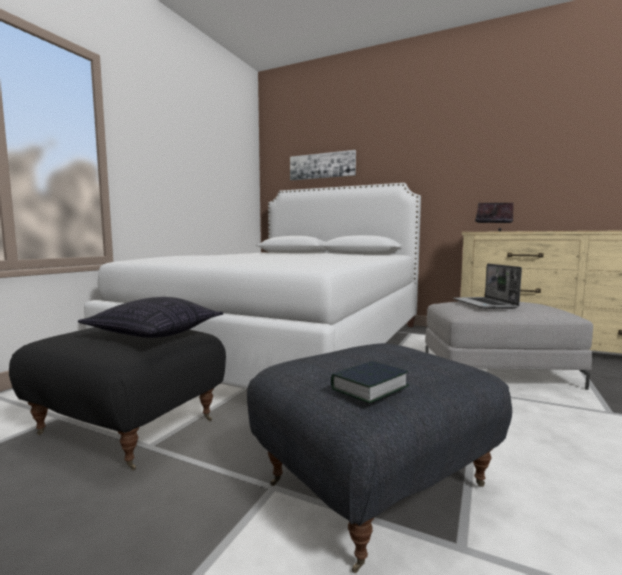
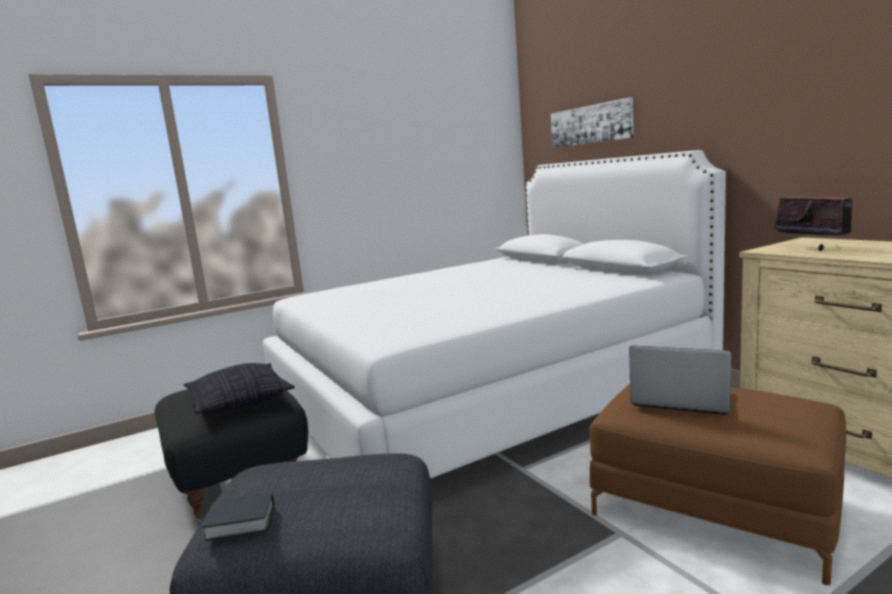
camera: 35 degrees right, 5 degrees up
(485, 304) = (679, 399): laptop -> laptop turned 90 degrees clockwise
(497, 372) = (713, 508): grey ottoman -> brown ottoman

